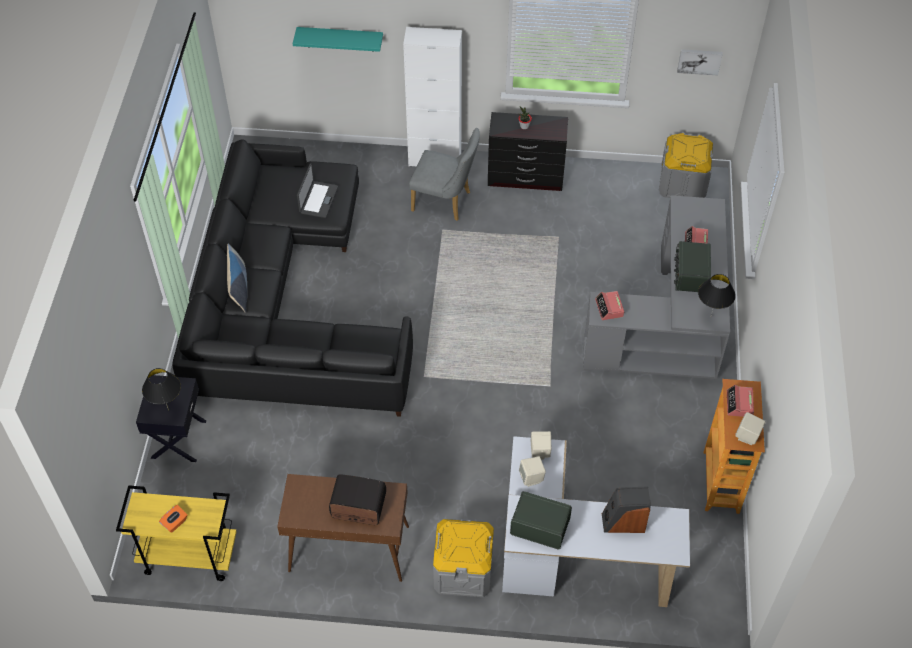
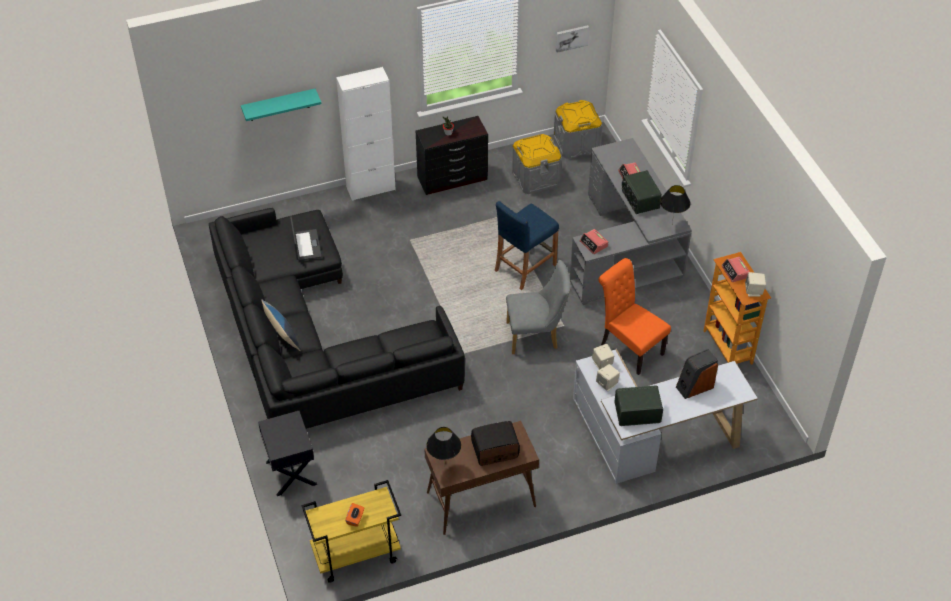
camera: 25 degrees left, 5 degrees down
(168, 410) = (292, 441): black table lamp -> black table lamp (444, 466)
(445, 202) = (399, 218): grey chair -> grey chair (536, 336)
(463, 570) = (577, 480): grey storage box -> grey storage box (535, 178)
(546, 304) = (525, 267): none -> blue stool
(607, 438) = (628, 347): none -> orange chair

